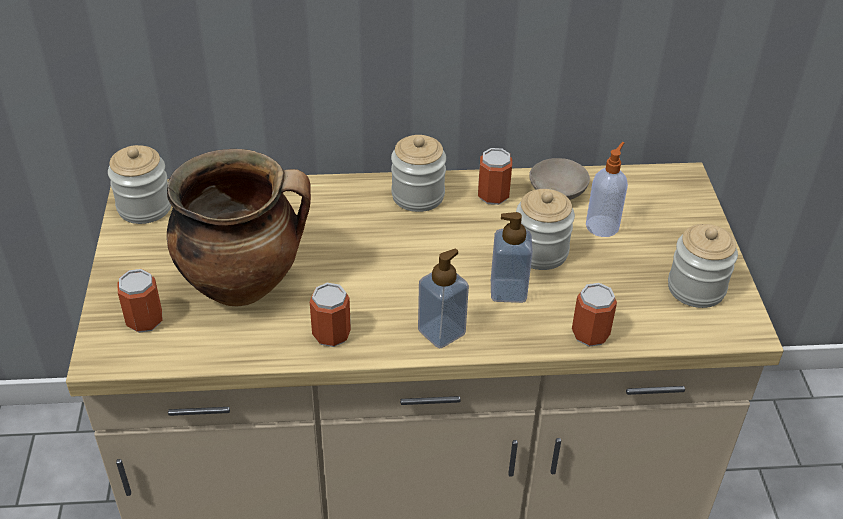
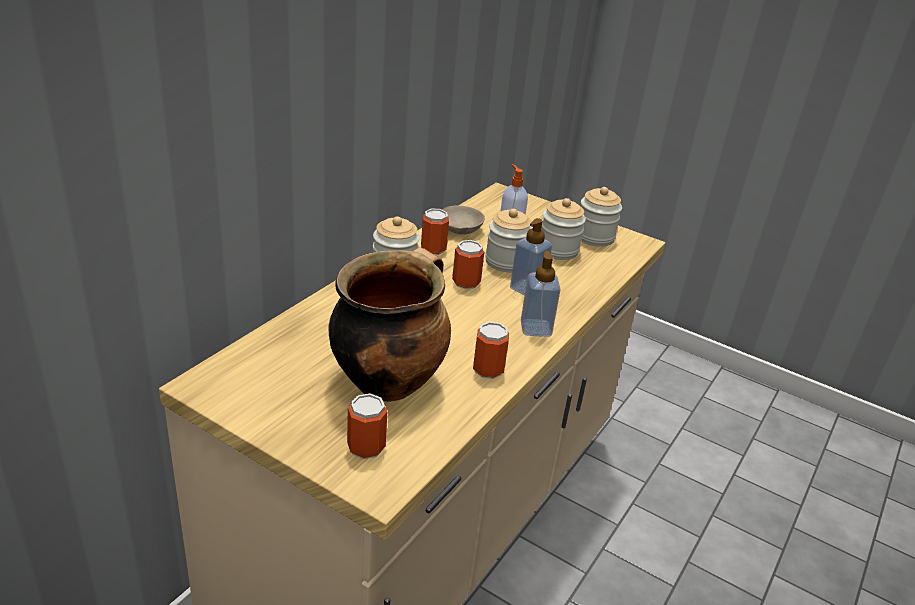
camera: 55 degrees left, 10 degrees down
(144, 207) = (224, 386): jar -> jar (558, 250)
(590, 334) = (594, 284): can -> can (466, 282)

